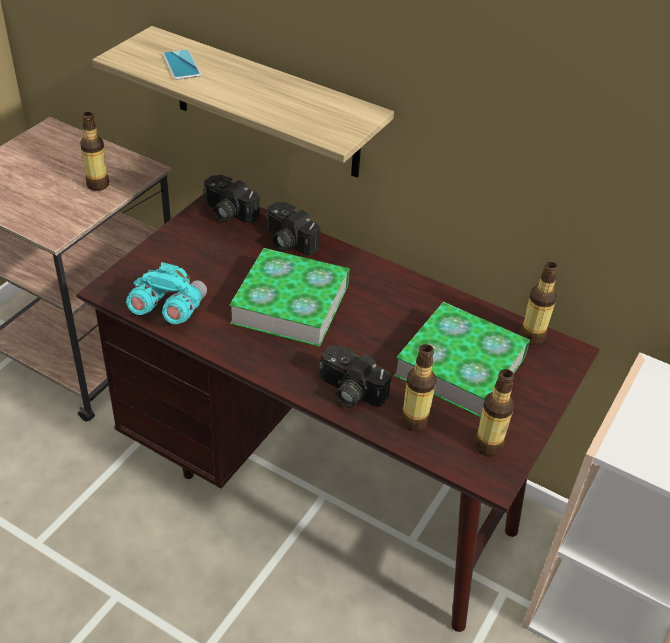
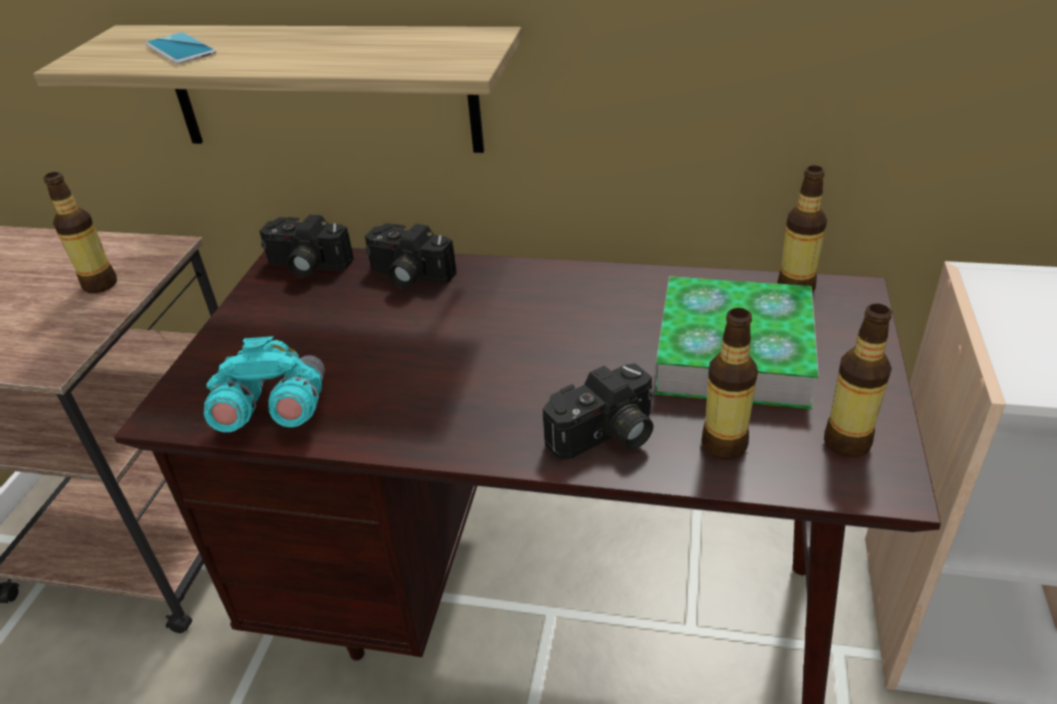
camera: 15 degrees left, 5 degrees down
(290, 304) = (454, 349): book -> none
(349, 391) = (606, 437): camera -> camera turned 45 degrees counterclockwise

